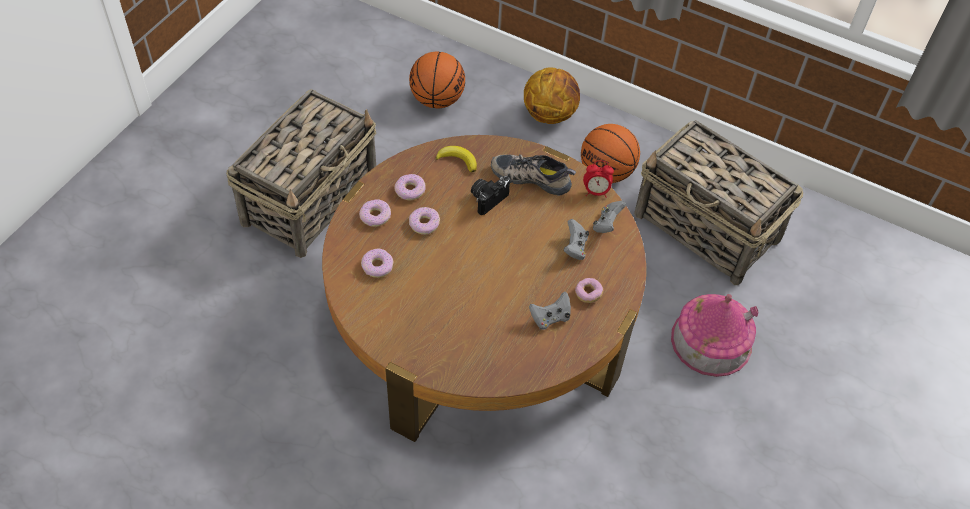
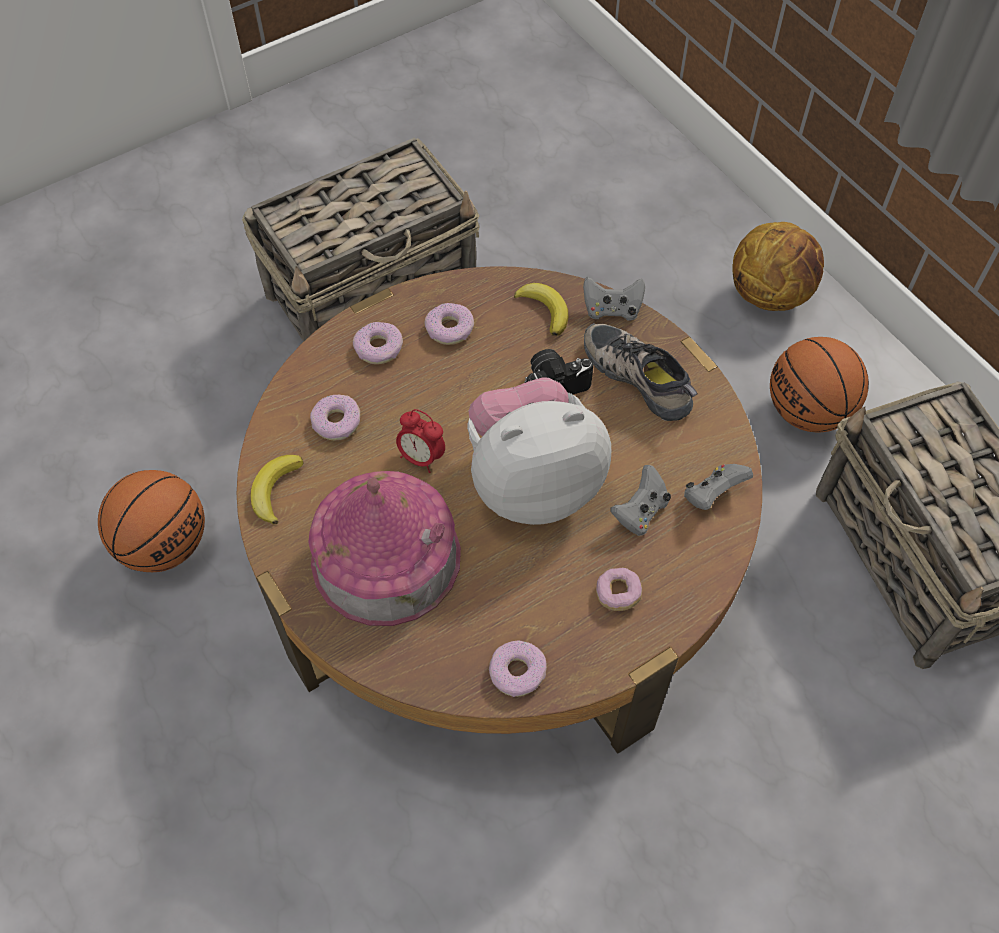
camera: 30 degrees right, 5 degrees up
(365, 317) = (275, 490): none -> banana
(424, 224) = (439, 386): donut -> donut (517, 672)
(437, 99) = (619, 217): basketball -> basketball (164, 544)
(508, 255) = (532, 482): none -> plush toy
(550, 318) = (537, 607): grey game controller -> grey game controller (612, 310)
(596, 192) = (725, 437): alarm clock -> alarm clock (421, 457)
(711, 341) = (829, 739): toy house -> toy house (386, 557)

